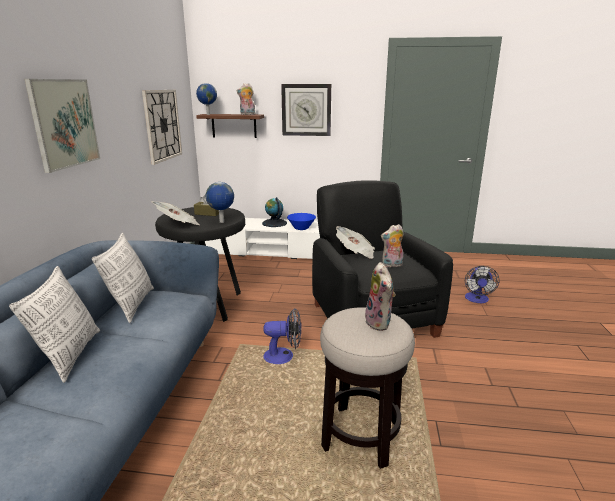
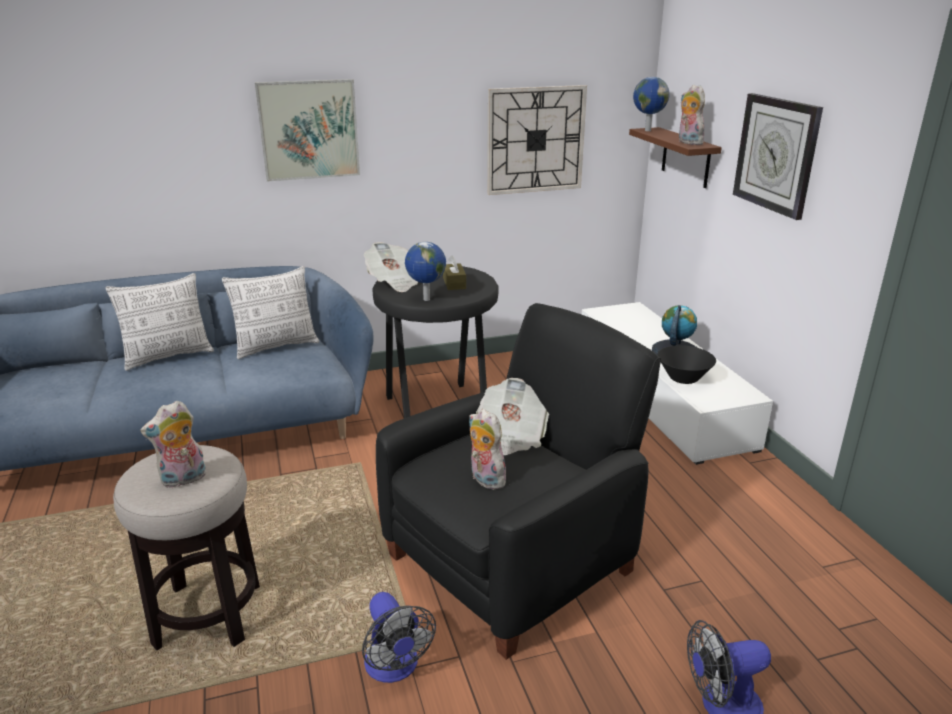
camera: 65 degrees right, 5 degrees up
(284, 356) = (352, 504): fan -> fan (395, 668)
(301, 228) = (683, 378): blue bowl -> black bowl

